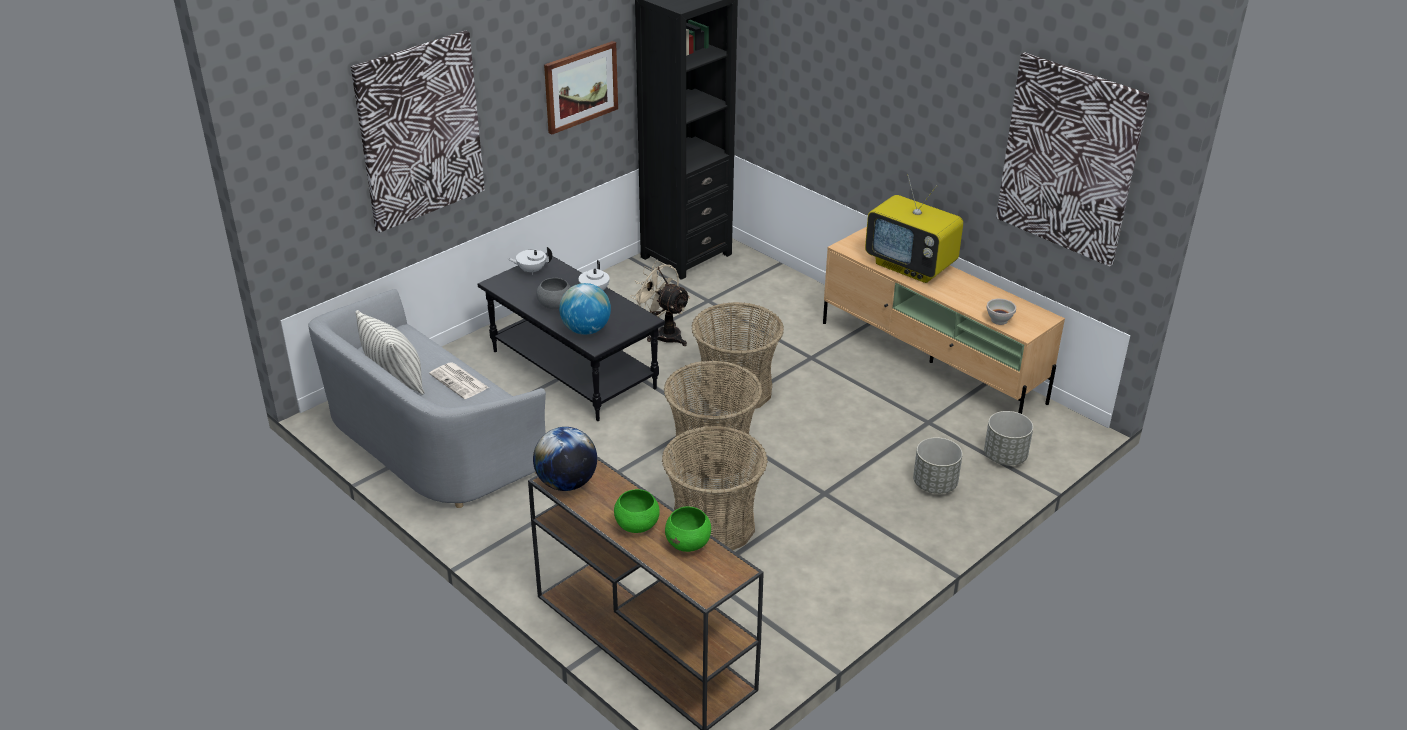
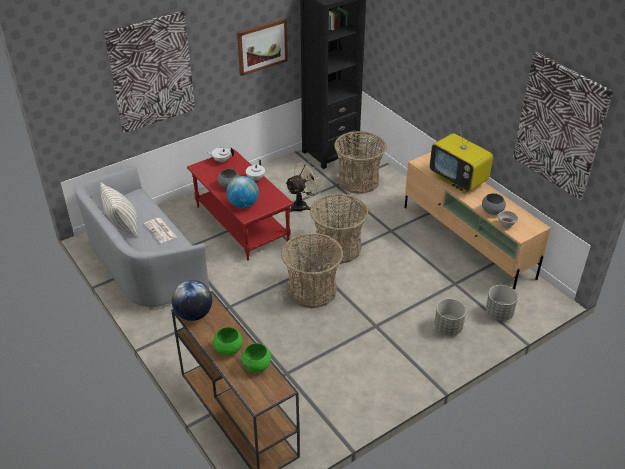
camera: 10 degrees right, 5 degrees up
(572, 370) = (241, 224): black coffee table -> red coffee table
(663, 334) = (302, 205): beige fan -> beige fan turned 90 degrees clockwise
(713, 525) = (300, 339): basket -> basket (358, 181)
(973, 304) = (492, 211): none -> grey bowl

